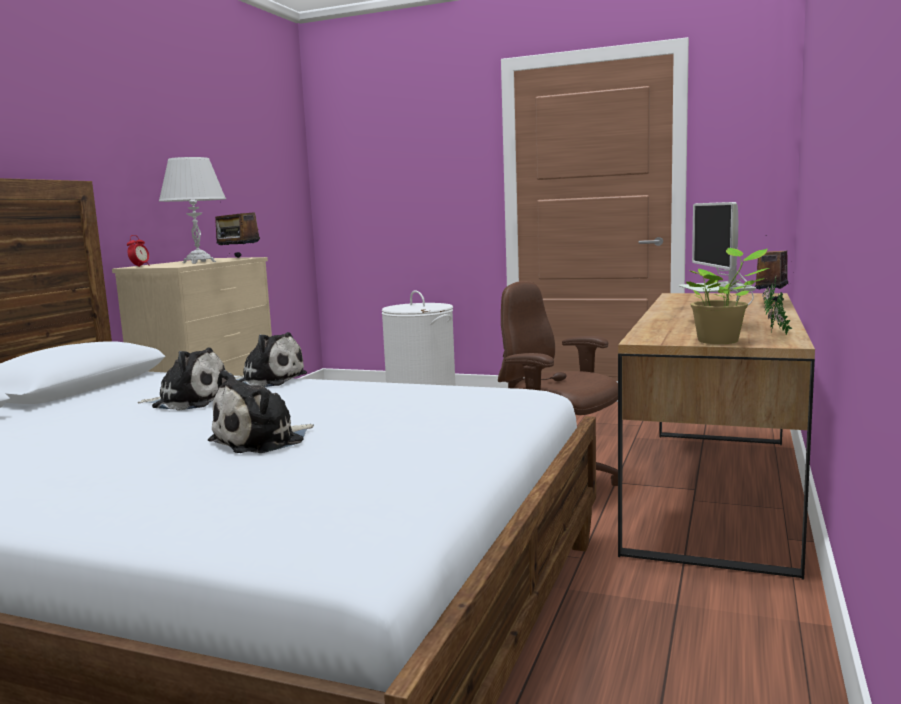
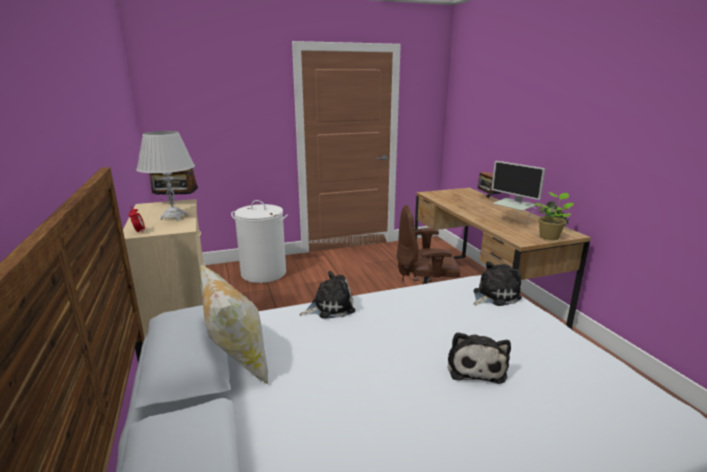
camera: 40 degrees left, 10 degrees up
(97, 394) = (238, 361): none -> pillow
(188, 401) = (331, 345): plush toy -> plush toy (494, 295)

